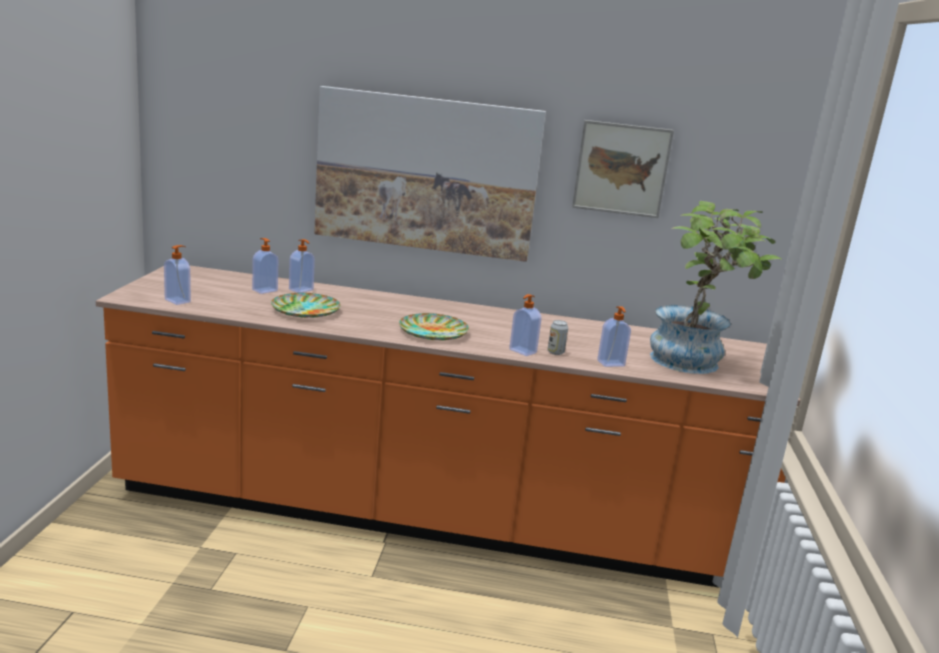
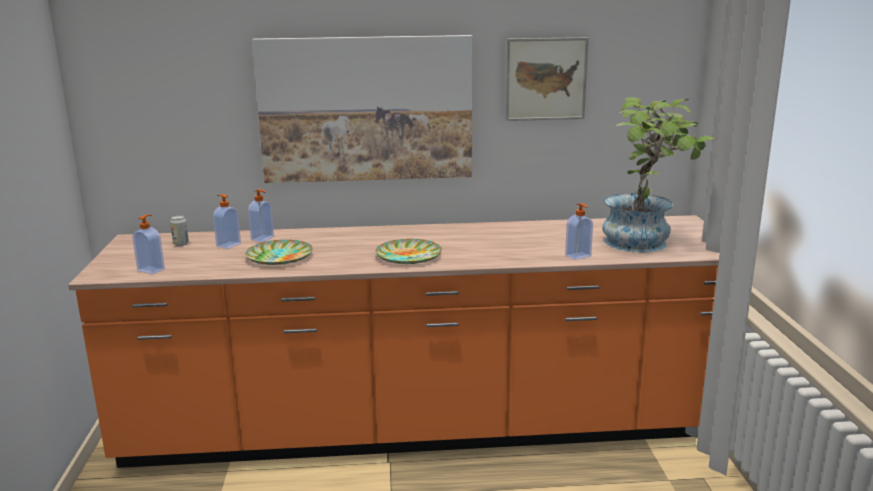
camera: 10 degrees left, 0 degrees up
(522, 351) = (497, 259): soap dispenser -> none
(555, 352) = (526, 255): can -> can (181, 244)

